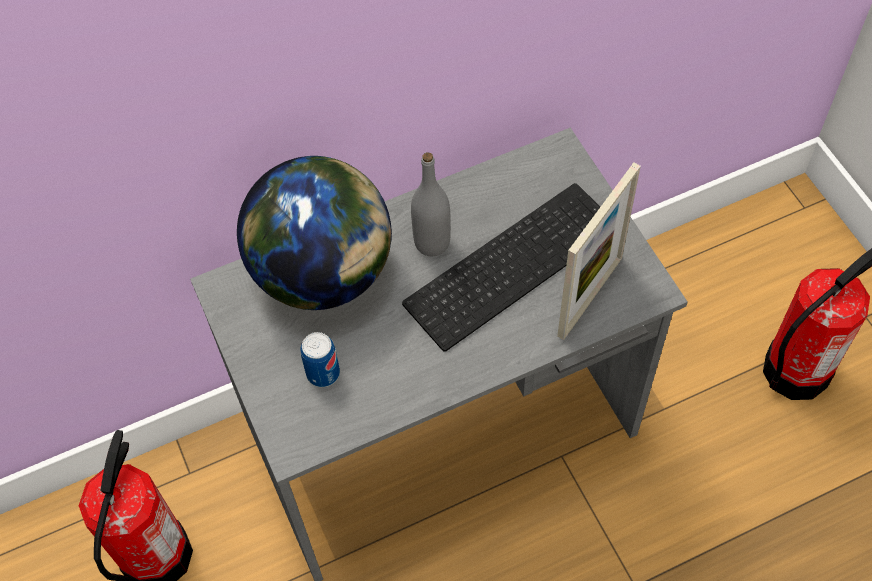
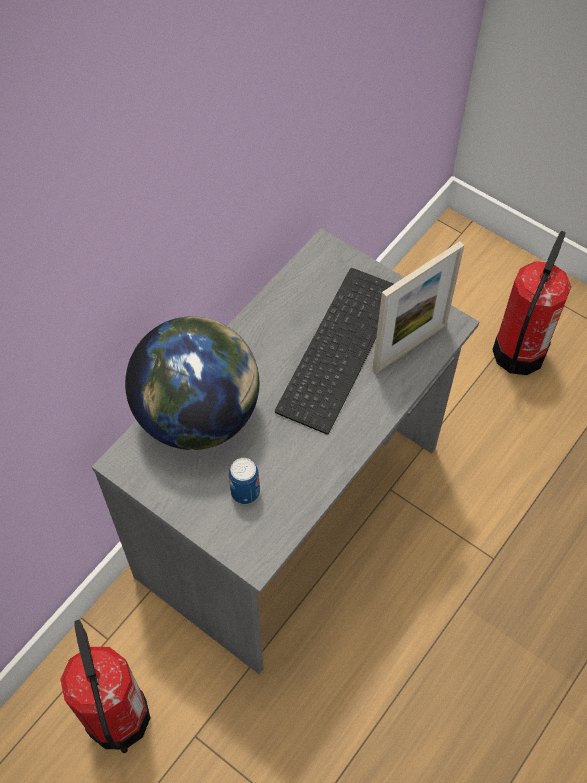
camera: 30 degrees left, 0 degrees up
(432, 243) = (269, 356): grey bottle -> none
(590, 296) = (409, 347): picture frame -> picture frame turned 45 degrees clockwise

